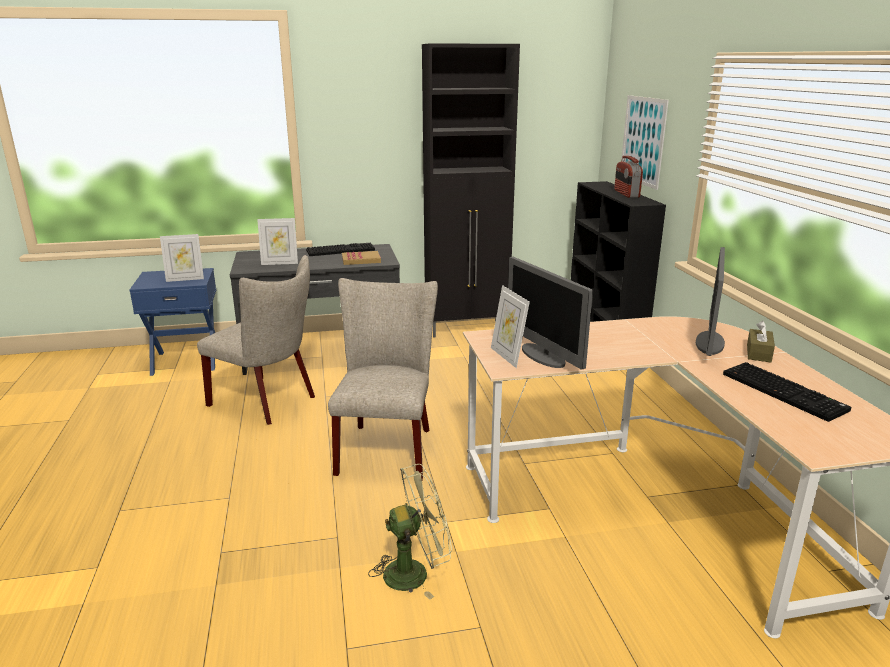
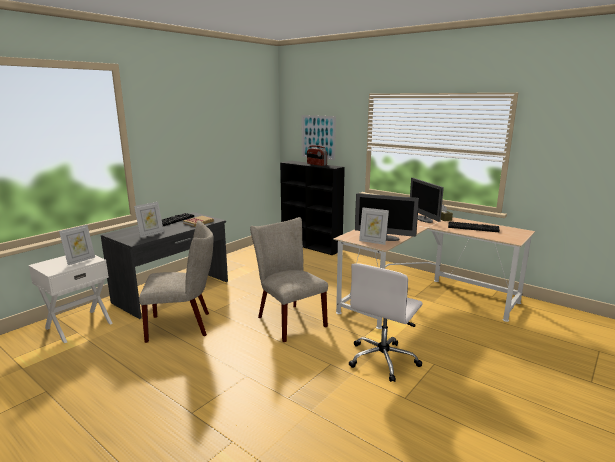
camera: 40 degrees left, 5 degrees down
(186, 360) = (78, 325): blue nightstand -> white nightstand
(415, 572) = (383, 359): green fan -> white office chair
(467, 329) = (236, 256): black cabinet -> none

